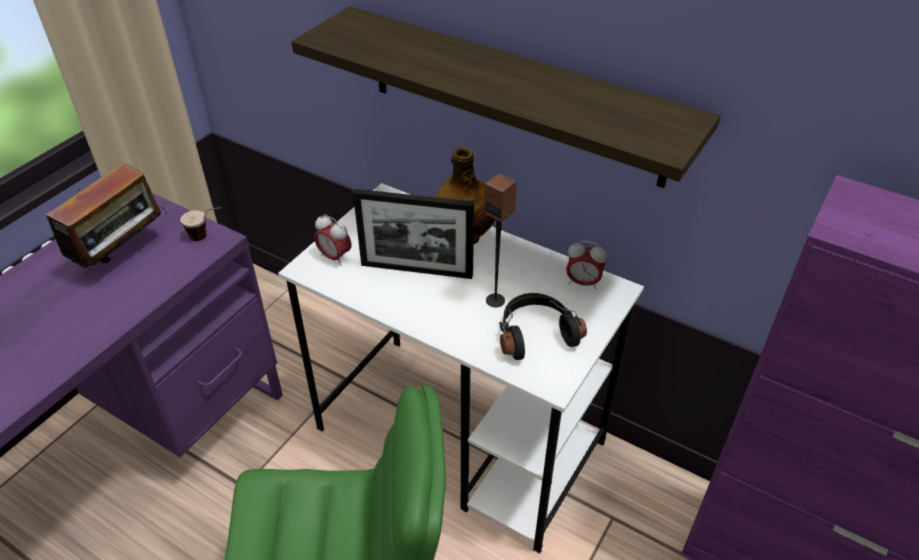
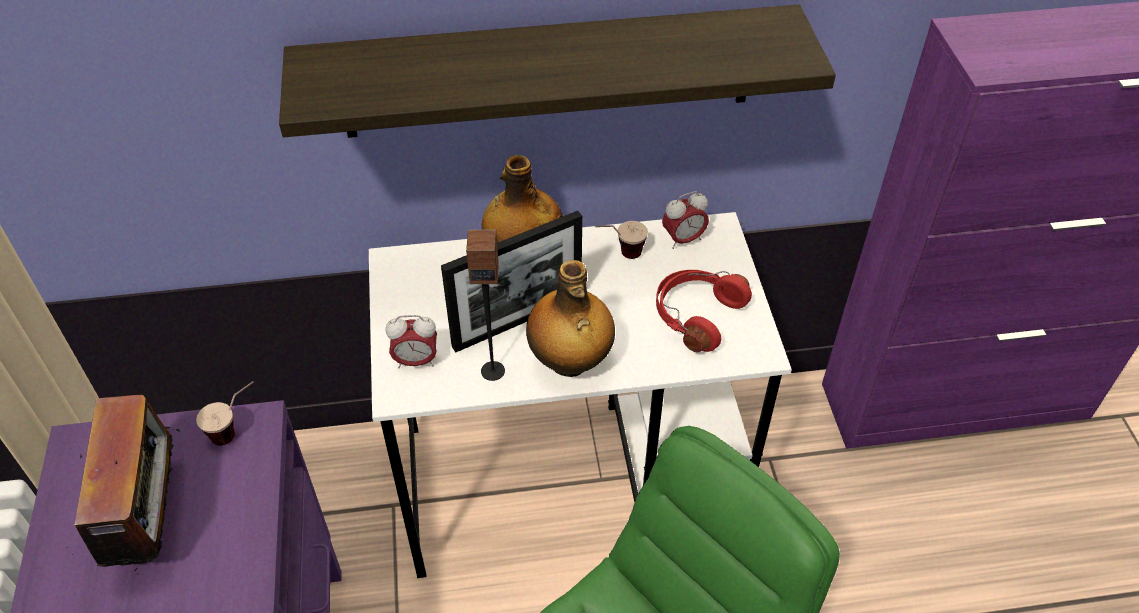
camera: 40 degrees left, 5 degrees up
(420, 311) = (569, 362): none -> bottle
(495, 300) = (626, 305): speaker -> speaker (493, 370)
(527, 268) = (619, 255): none -> cup
(535, 333) = (696, 315): black headphones -> red headphones

